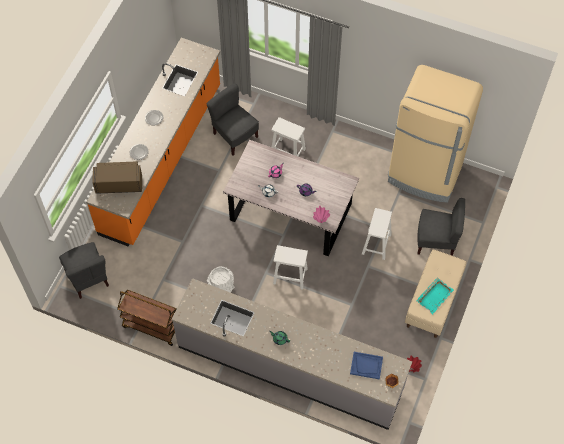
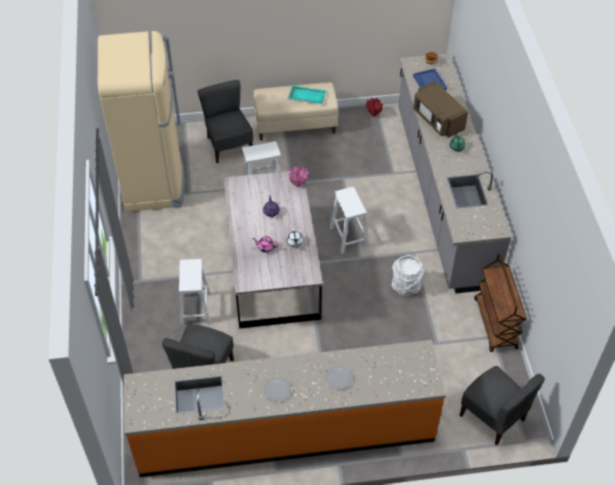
camera: 120 degrees left, 10 degrees down
(88, 278) = (493, 417): grey chair -> grey chair turned 105 degrees clockwise
(119, 183) = (395, 374): brown microwave -> brown microwave (437, 120)

